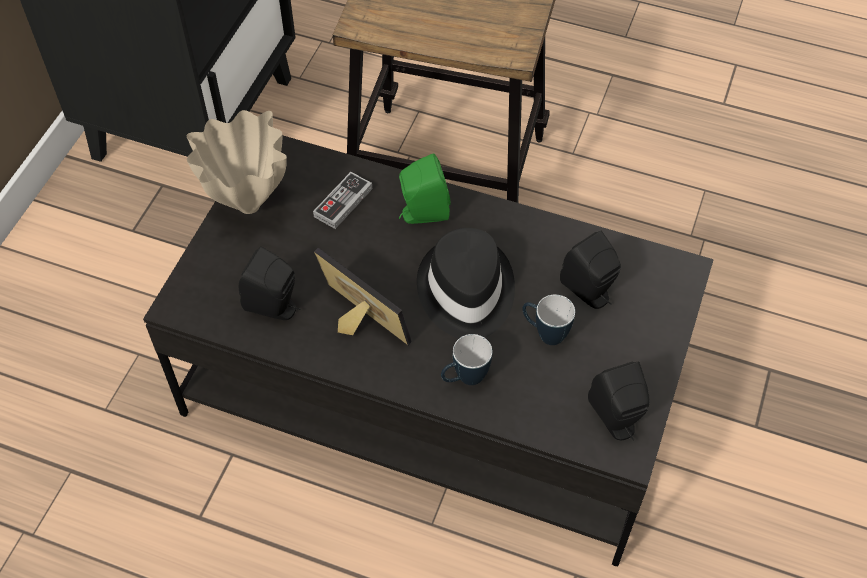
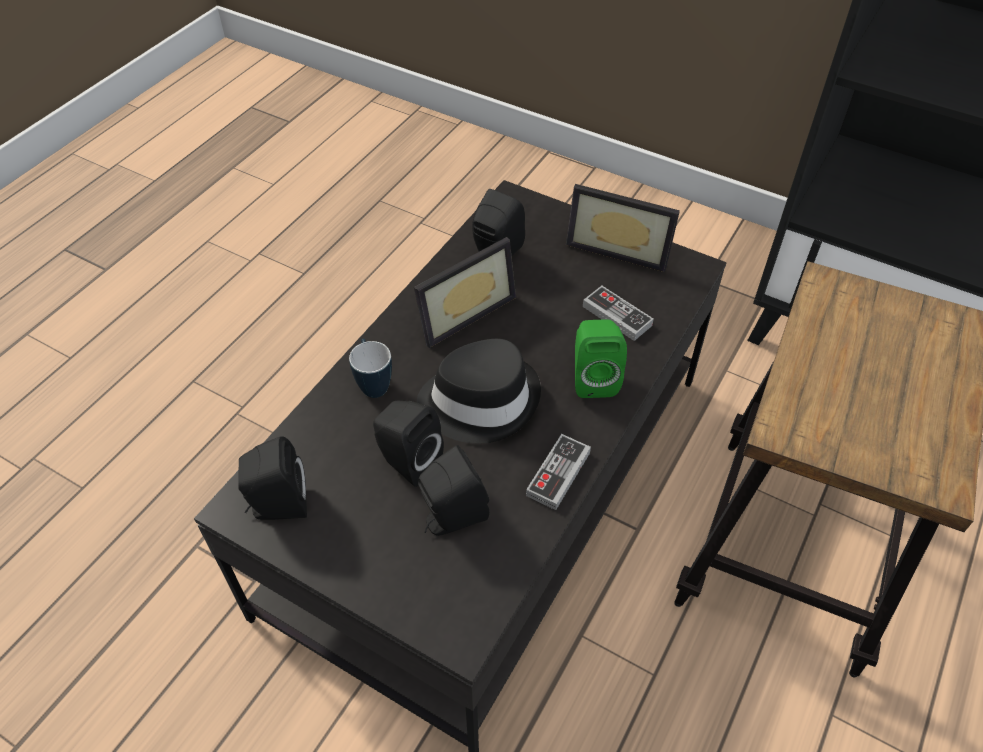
camera: 100 degrees right, 5 degrees down
(247, 207) = (619, 247): beige vase -> picture frame
(528, 228) = (558, 474): none -> game controller
(544, 333) = (407, 462): mug -> black speaker

